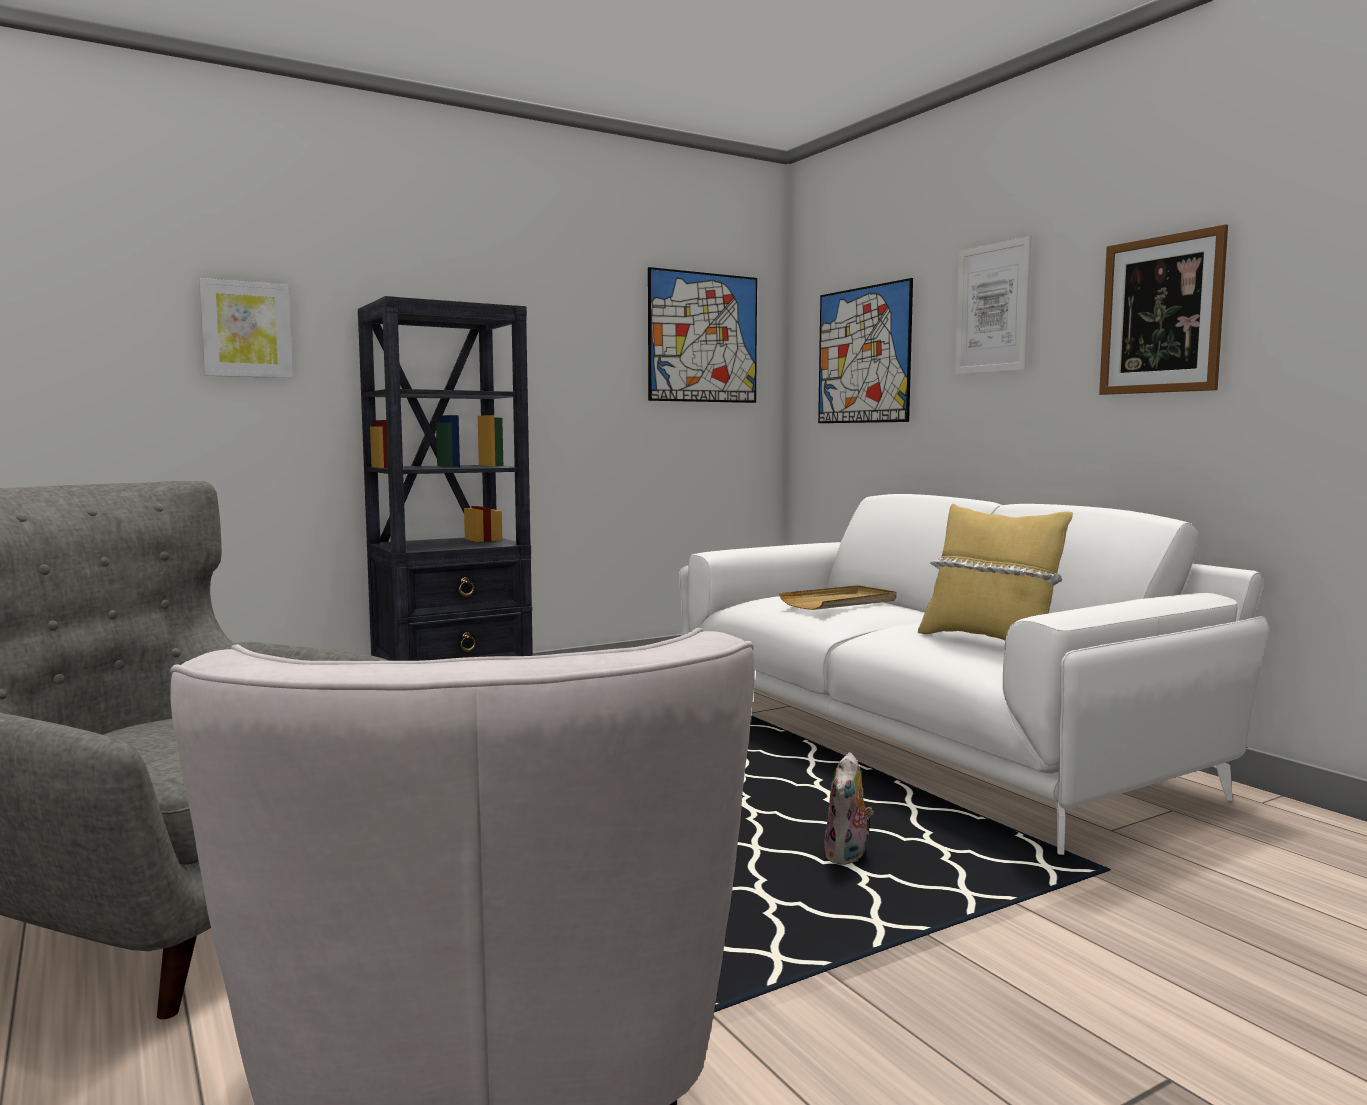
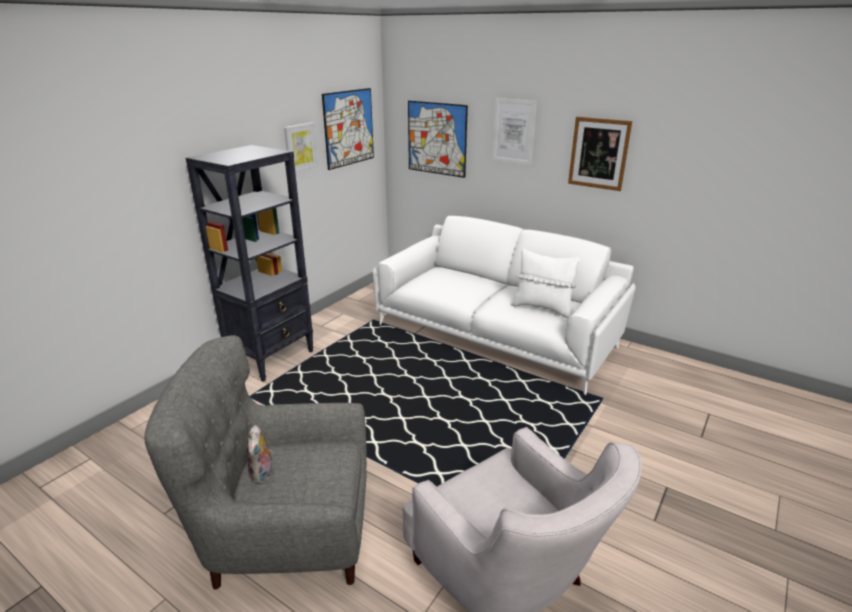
camera: 25 degrees left, 20 degrees up
(246, 329) = (125, 185): picture -> picture (300, 147)
(840, 602) = (457, 281): beige tray -> none
(848, 858) = (519, 417): plush toy -> plush toy (262, 474)
(989, 642) = (542, 308): yellow pillow -> white pillow

